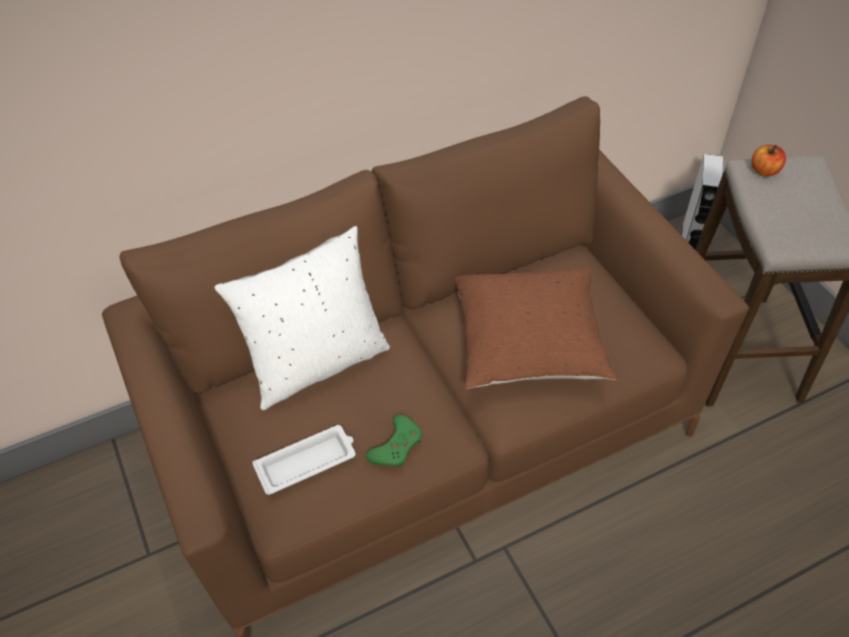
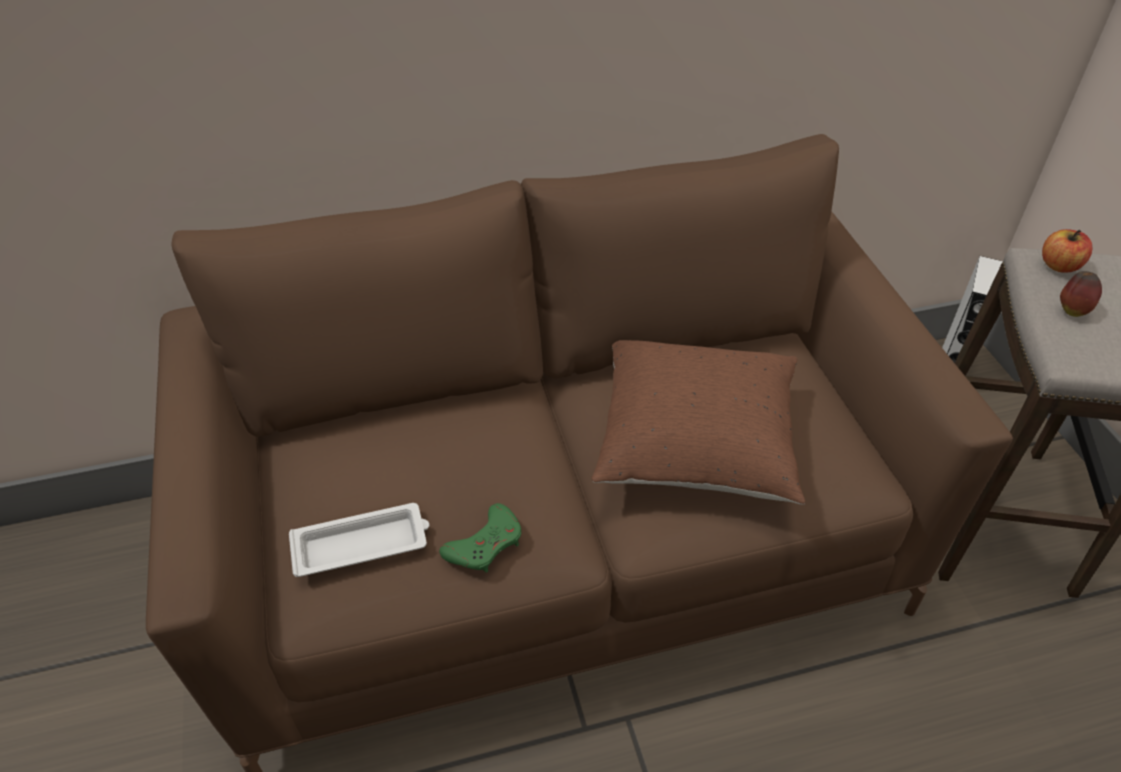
camera: 10 degrees right, 5 degrees down
(316, 362) = (413, 422): white pillow -> none
(777, 205) = (1072, 310): none -> apple

